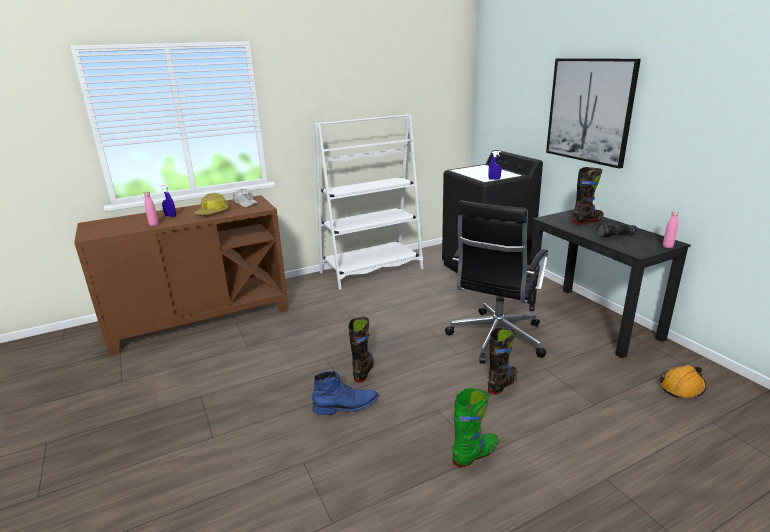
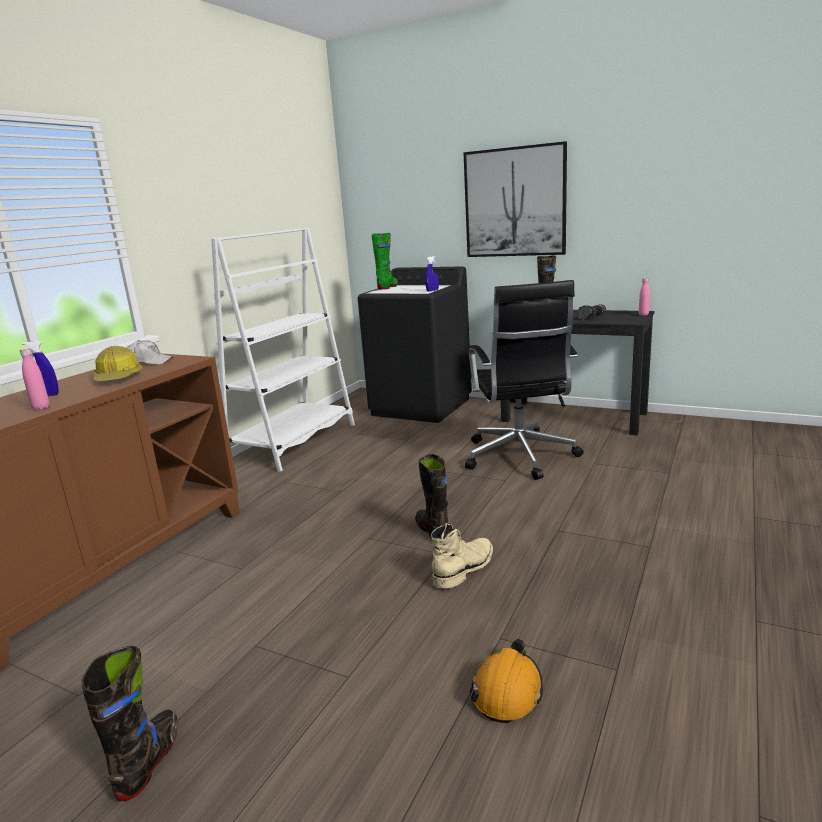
camera: 35 degrees left, 5 degrees down
(346, 406) = (465, 568): blue boot -> beige boot
(475, 454) = (643, 547): green boot -> green boot (387, 287)
(502, 384) = (580, 487): black boot -> black boot (149, 761)
(682, 387) = (704, 438): orange hard hat -> orange hard hat (507, 691)

